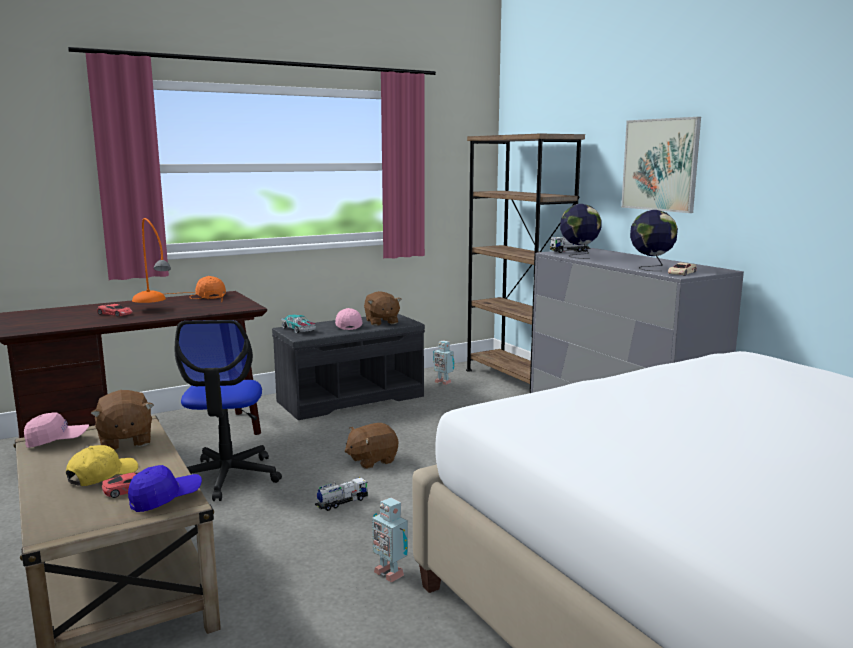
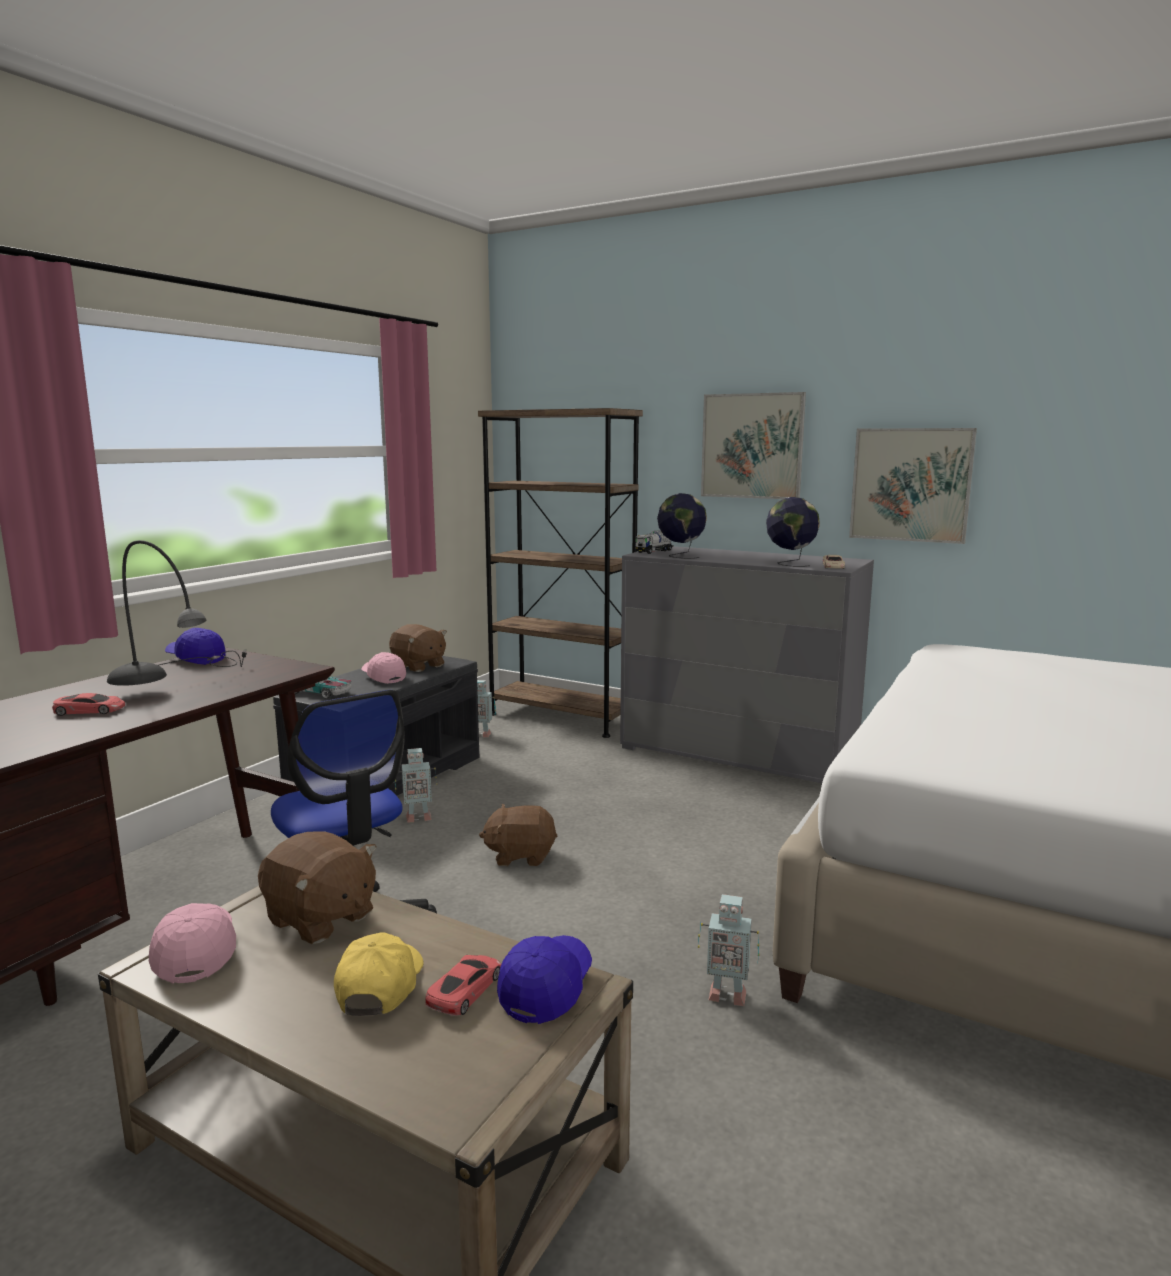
camera: 30 degrees left, 0 degrees up
(57, 441) = (196, 952): pink cap -> pink cap turned 60 degrees counterclockwise
(167, 309) = (174, 690): orange table lamp -> grey table lamp
(209, 295) = (195, 659): orange cap -> blue cap
(340, 424) = (417, 817): none -> toy robot
(342, 502) = (555, 922): toy truck -> none
(371, 460) = (520, 855): brown plush toy -> brown plush toy turned 60 degrees clockwise
(780, 202) = (910, 485): none -> picture

